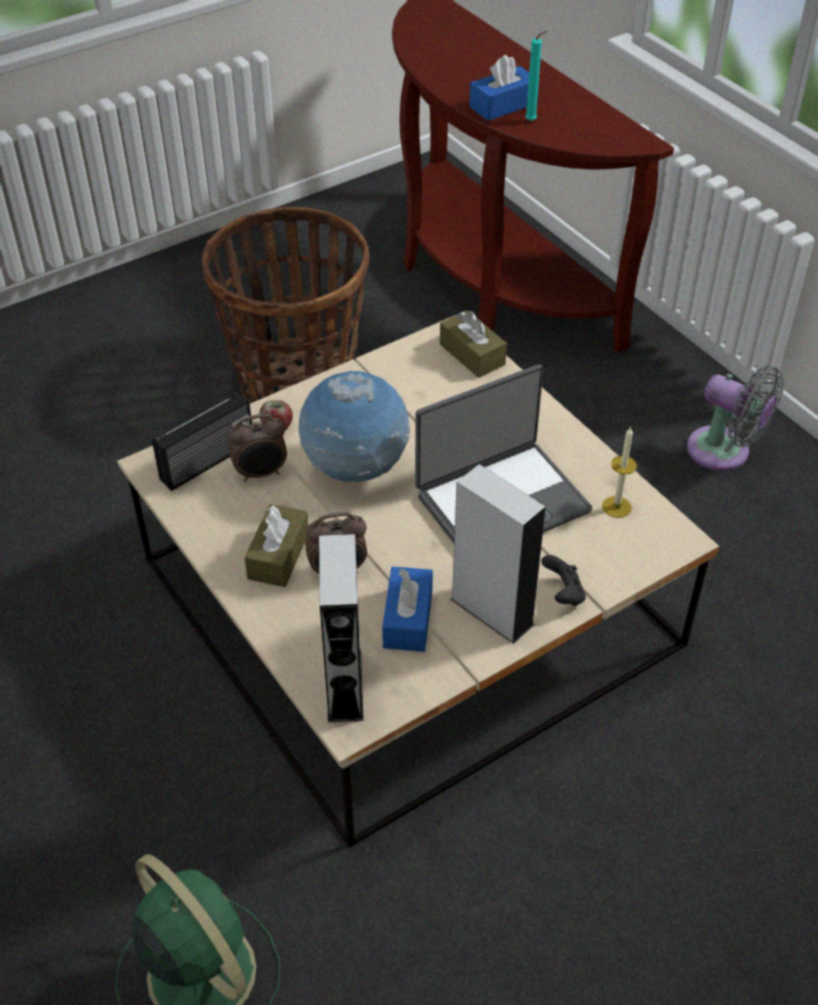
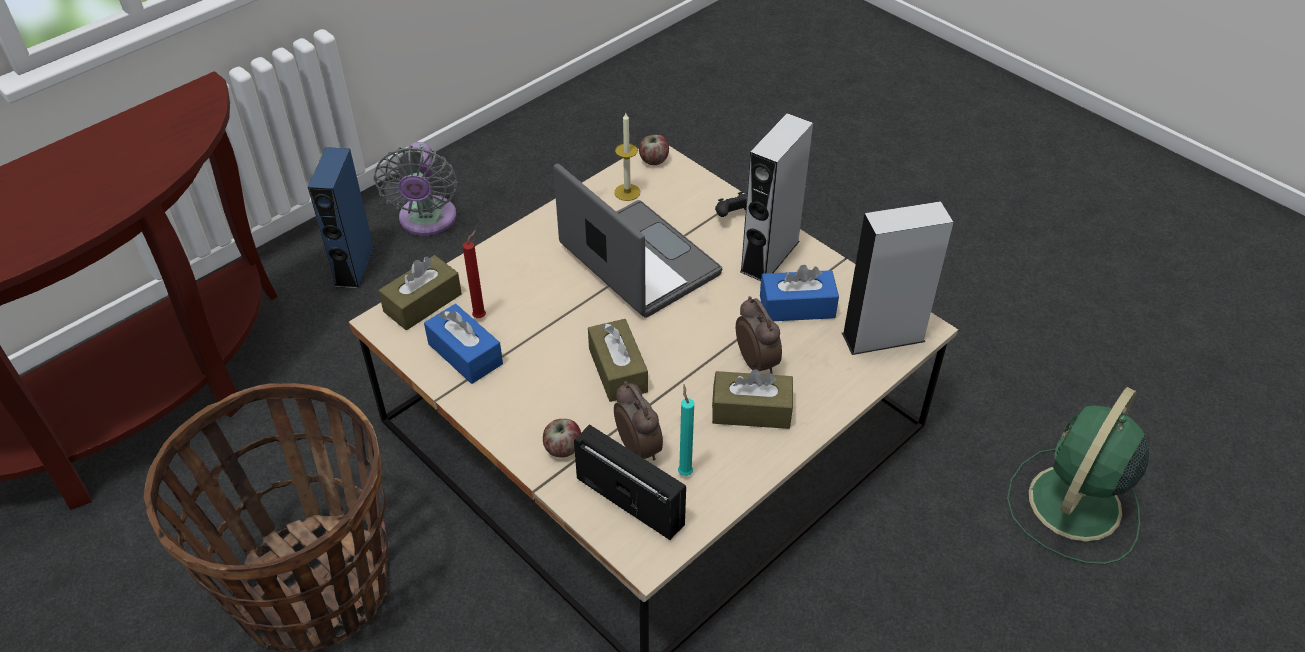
camera: 100 degrees left, 0 degrees up
(356, 470) = (618, 370): globe -> brown tissue box
(447, 389) = (481, 316): none -> red candle
(503, 105) = (96, 196): blue tissue box -> blue tissue box (465, 354)
(532, 121) = (140, 169): turquoise candle -> turquoise candle (684, 471)
(656, 401) = (354, 266): none -> blue speaker
(673, 536) = (653, 160): none -> apple
(724, 452) = (427, 221): grey fan -> grey fan turned 150 degrees clockwise

